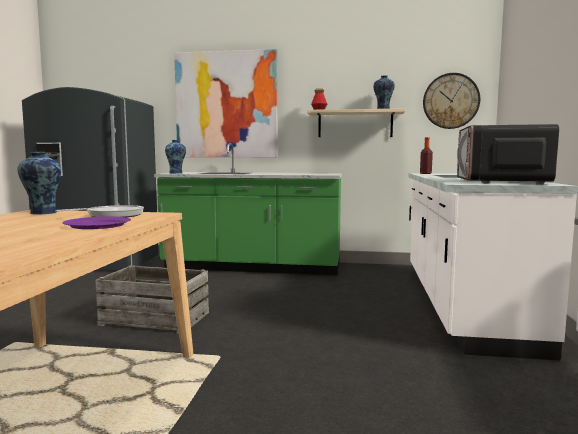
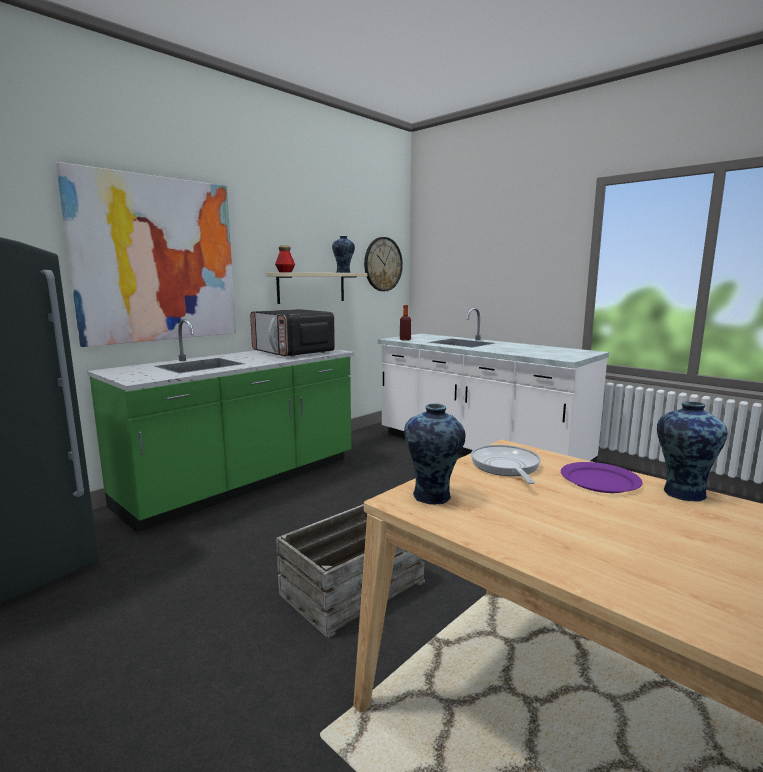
camera: 55 degrees left, 5 degrees up
(176, 173) = (149, 378): vase -> vase (682, 493)
(500, 182) = (555, 351): microwave -> microwave (293, 352)

